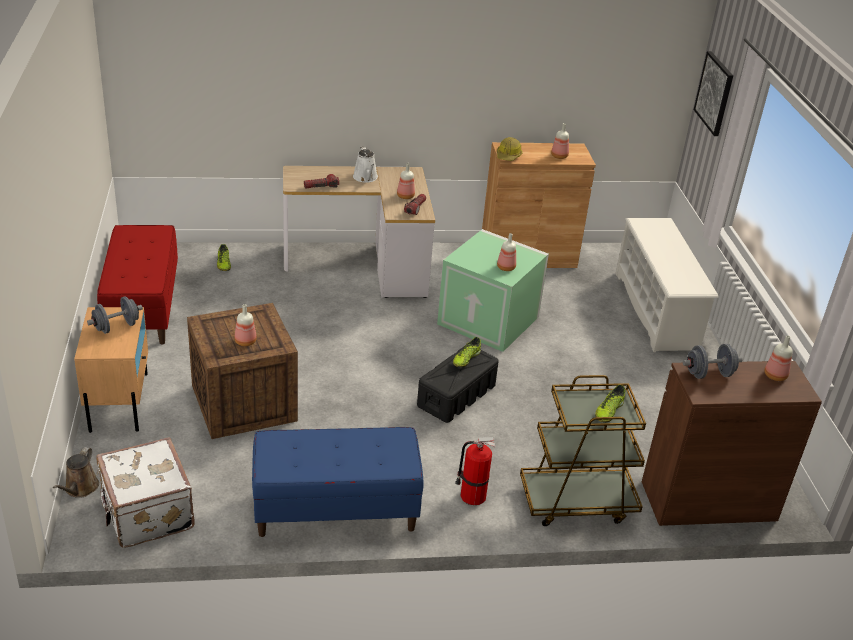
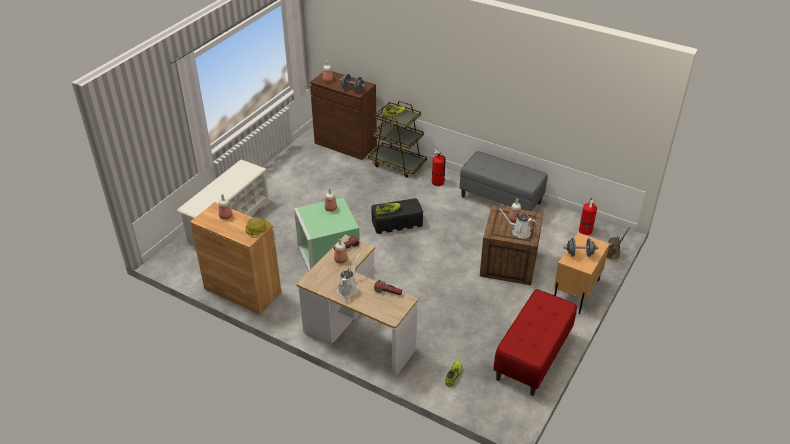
camera: 140 degrees left, 5 degrees up
(146, 513) = (585, 230): white suitcase -> fire extinguisher
(226, 326) = (519, 232): none -> white watering can
(335, 510) = (501, 200): blue bench -> grey bench
(714, 93) = (140, 133): picture -> none

